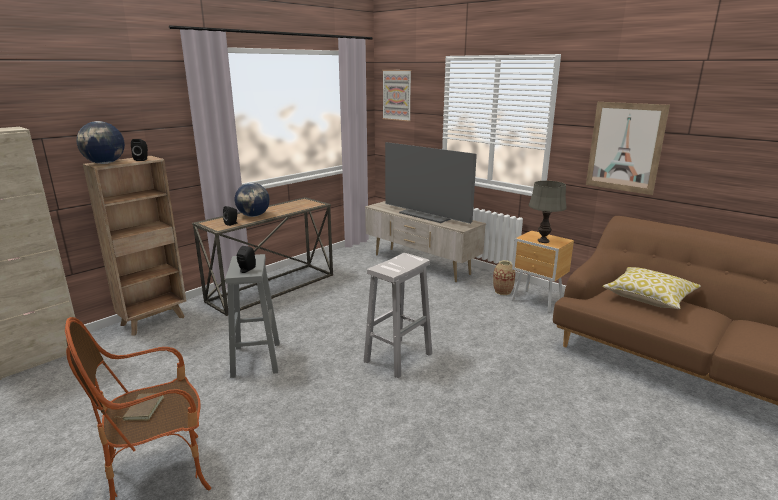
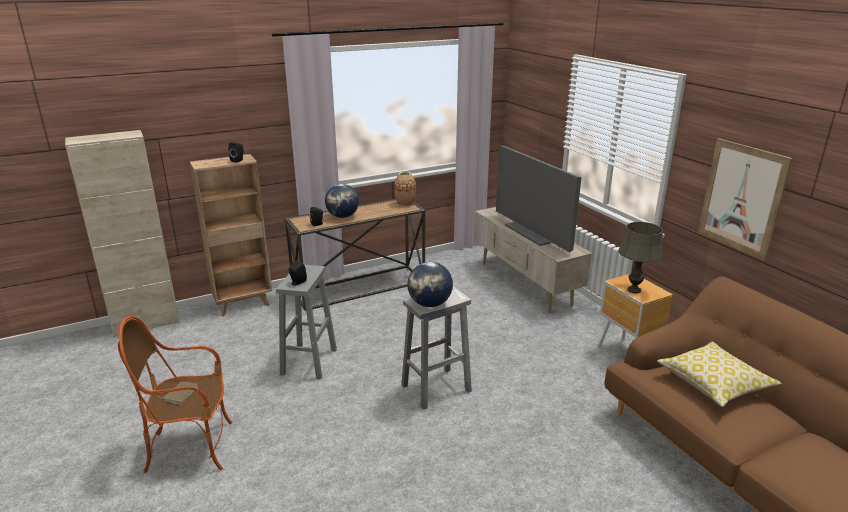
camera: 20 degrees right, 5 degrees up
(105, 163) = (206, 163): globe -> globe (430, 304)
(397, 95) = (526, 89): picture -> none
(502, 291) = (595, 334): vase -> vase (405, 203)

